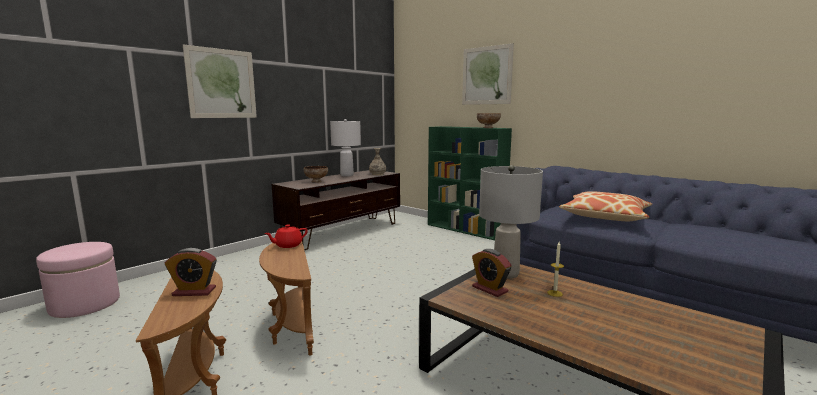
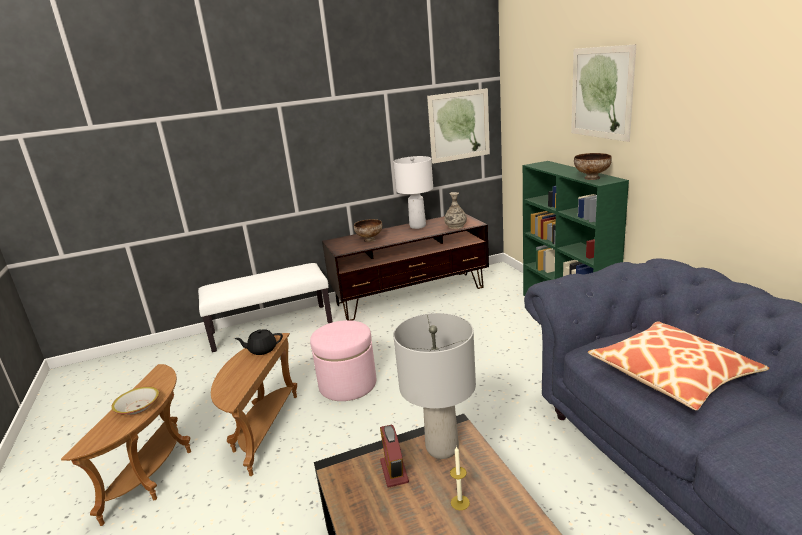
camera: 30 degrees right, 10 degrees up
(85, 304) = (141, 362): pink ottoman -> pink ottoman (348, 384)
(194, 292) = (138, 407): alarm clock -> bowl
(222, 83) = (255, 137): picture -> picture (459, 126)
(228, 262) = (271, 327): none -> white bench
(288, 245) = (262, 350): red teapot -> black teapot

